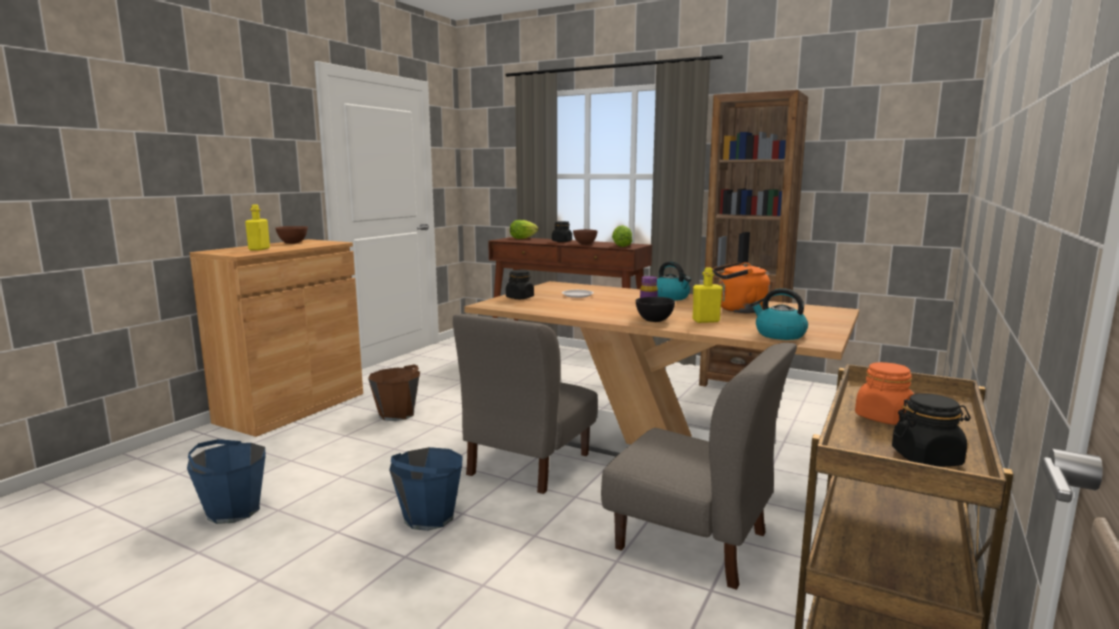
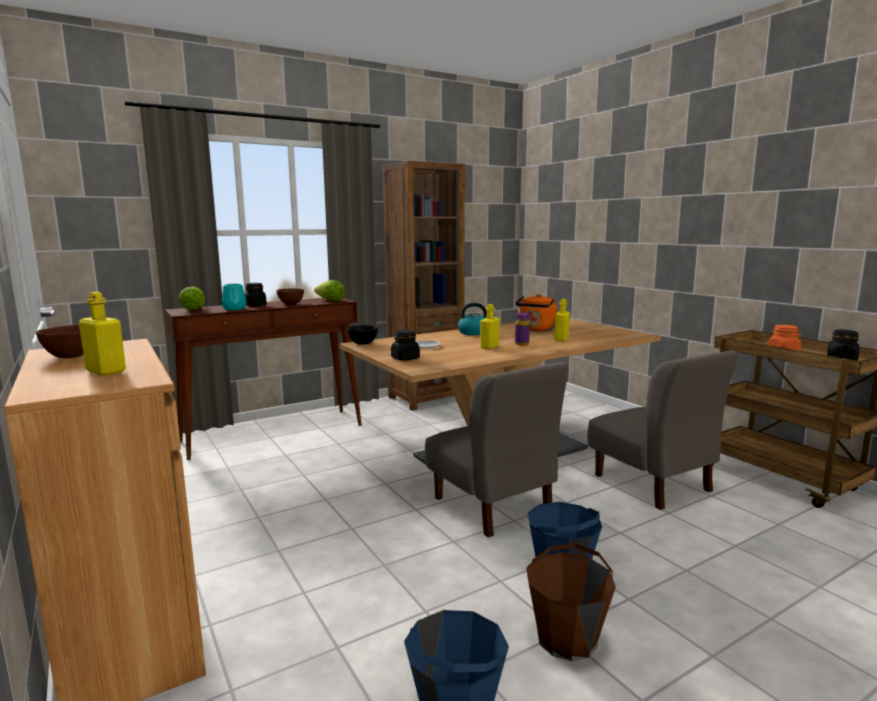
camera: 60 degrees left, 0 degrees up
(397, 414) = (285, 546): brown bucket -> brown bucket (567, 638)
(537, 241) = (234, 309): none -> turquoise vase
(610, 308) = (489, 347): none -> yellow bottle
(654, 321) = (549, 346): black bowl -> black bowl (363, 343)
(692, 541) = (652, 483): grey chair -> grey chair turned 90 degrees clockwise
(779, 335) = (614, 336): kettle -> none

